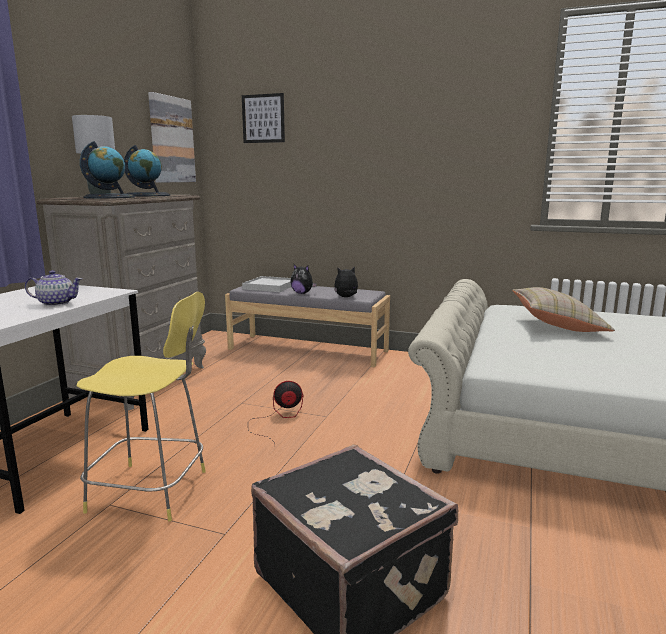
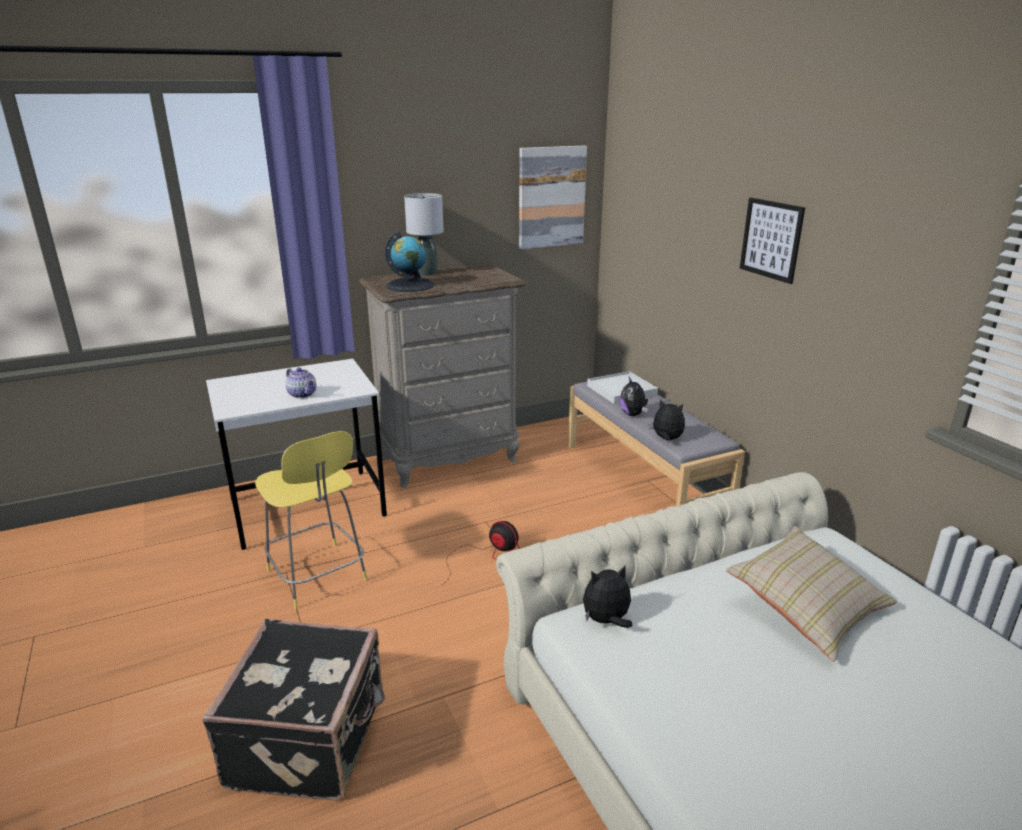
camera: 45 degrees right, 10 degrees up
(147, 195) = (464, 279): globe -> none
(263, 118) = (655, 176): picture -> picture (771, 239)
(503, 360) = (606, 621): none -> plush toy

